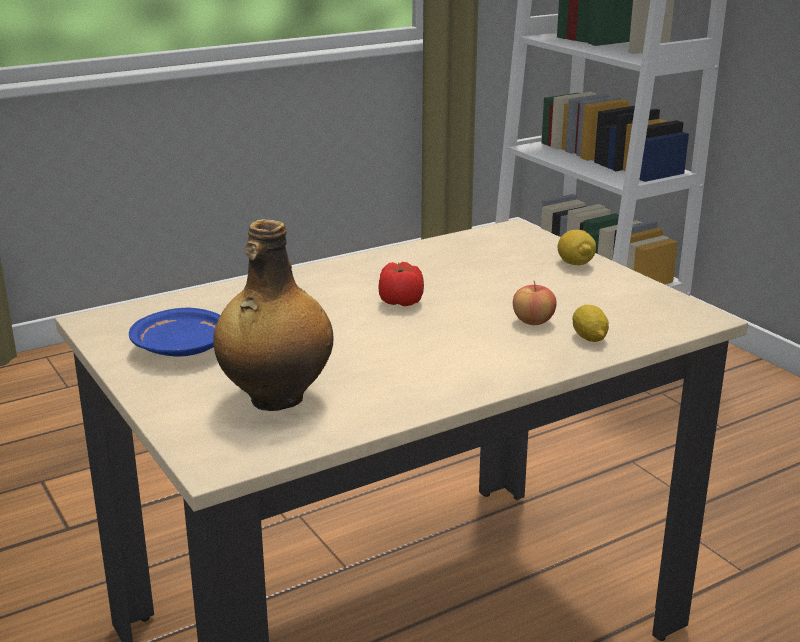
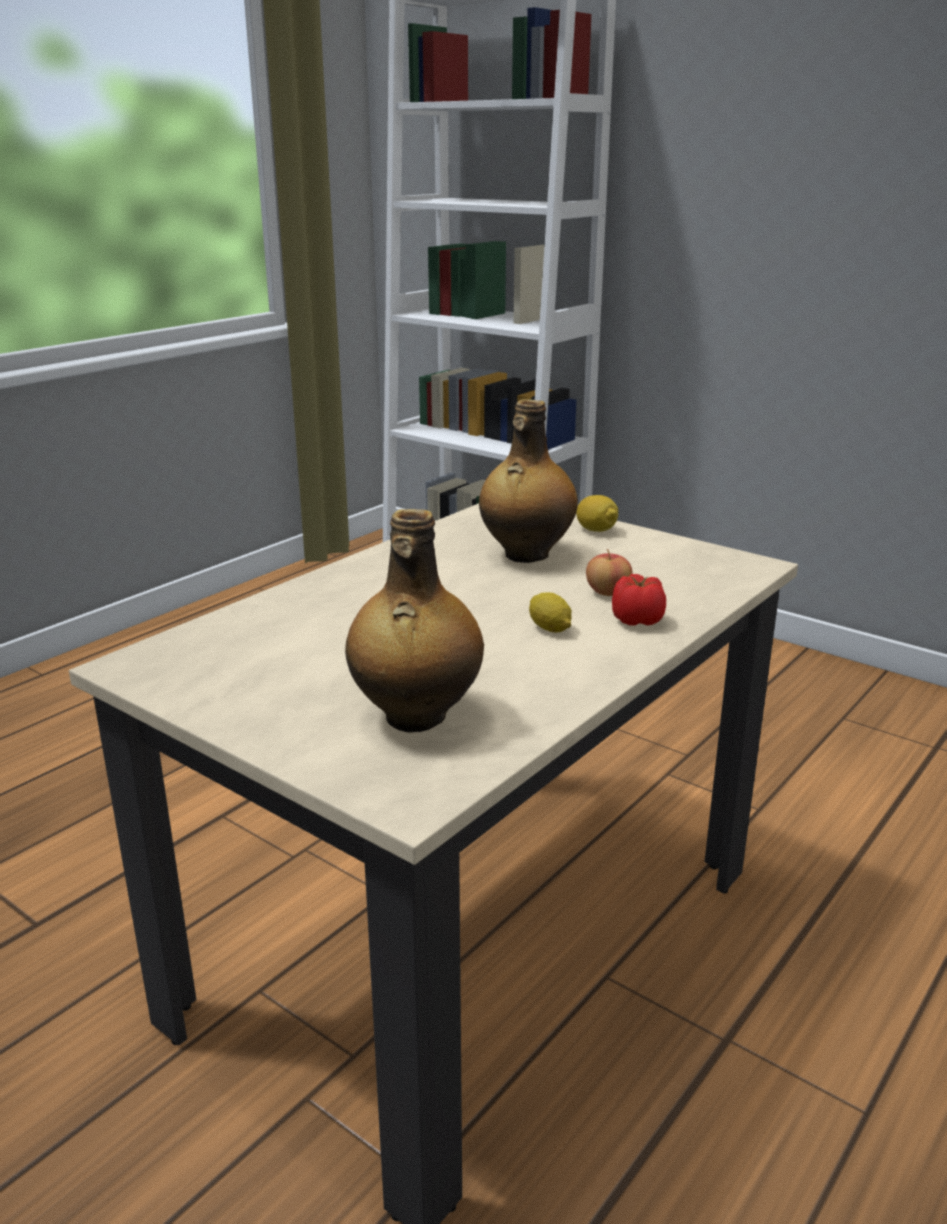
camera: 20 degrees left, 0 degrees up
(182, 348) = (259, 680): blue plate -> none
(401, 301) = (459, 591): tomato -> tomato (637, 620)
(488, 278) = (525, 555): none -> bottle
(589, 337) = (674, 599): lemon -> lemon (549, 628)

